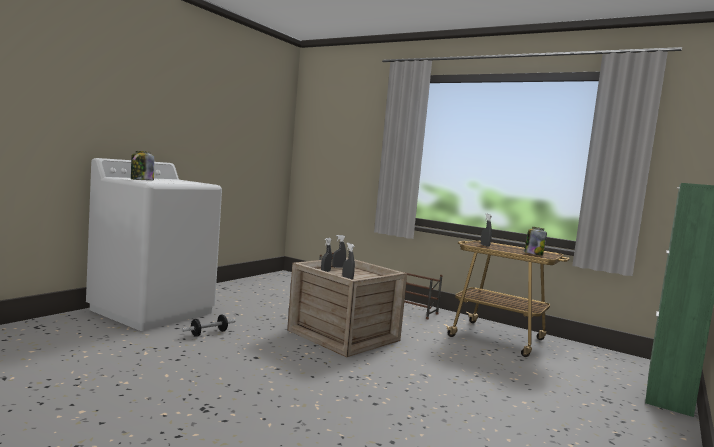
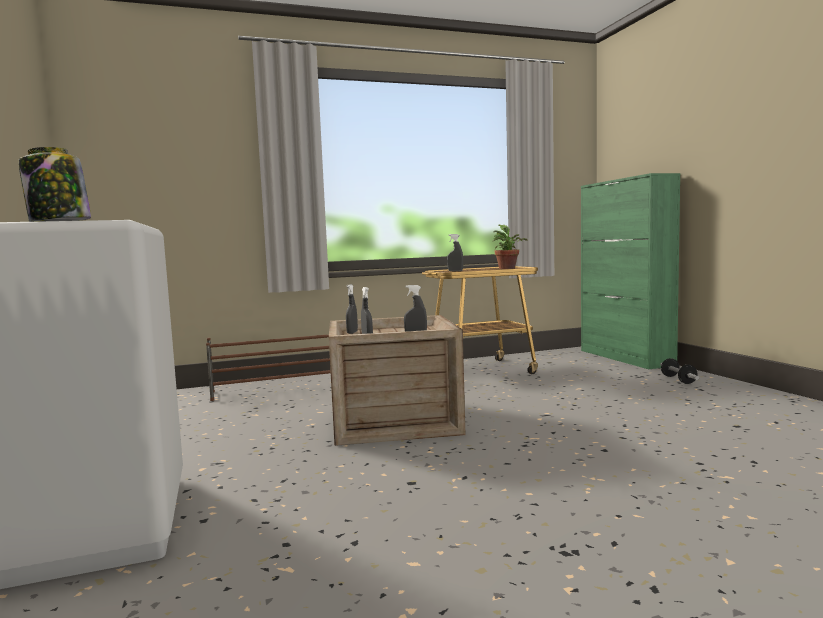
camera: 50 degrees left, 0 degrees up
(209, 333) = (270, 498): dumbbell -> dumbbell (678, 380)
(533, 254) = (507, 268): jar -> potted plant

